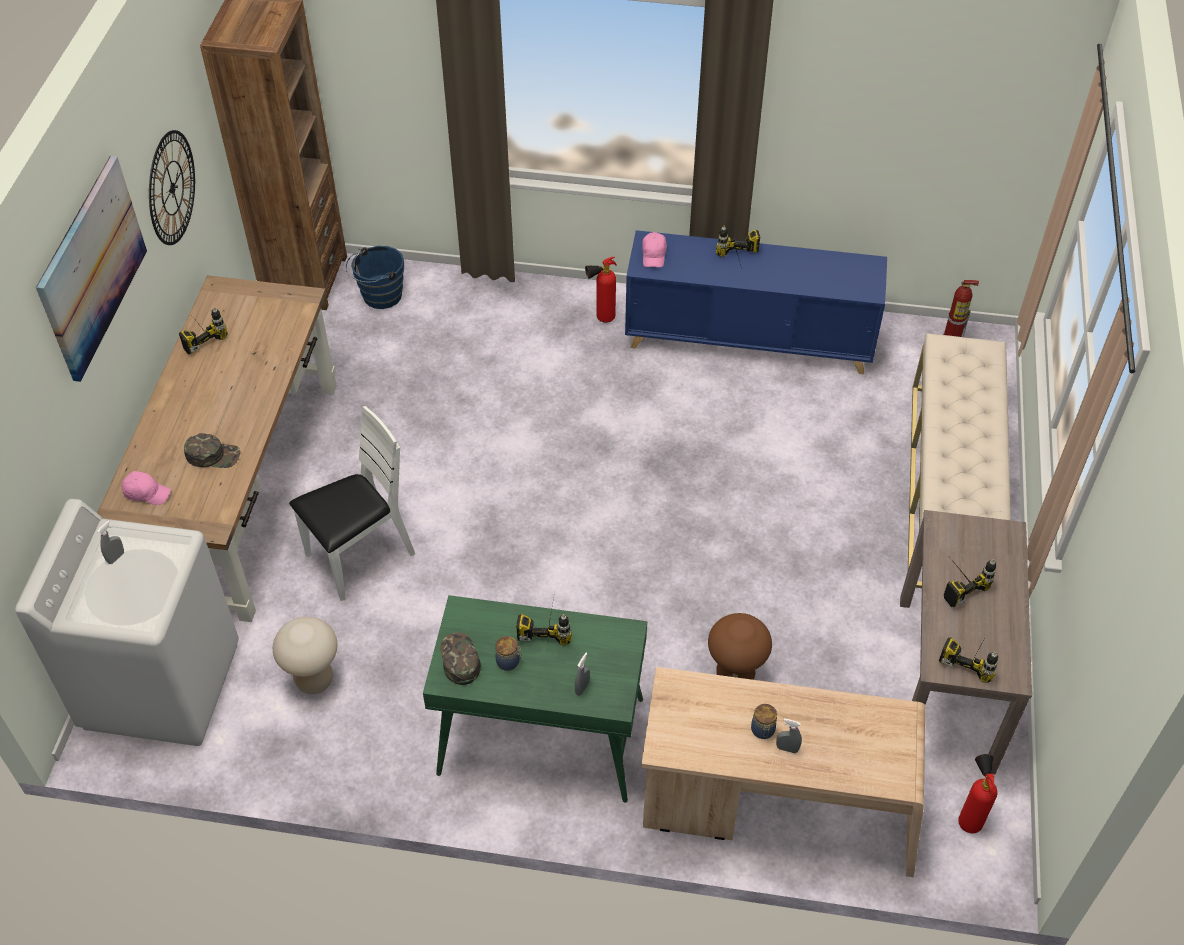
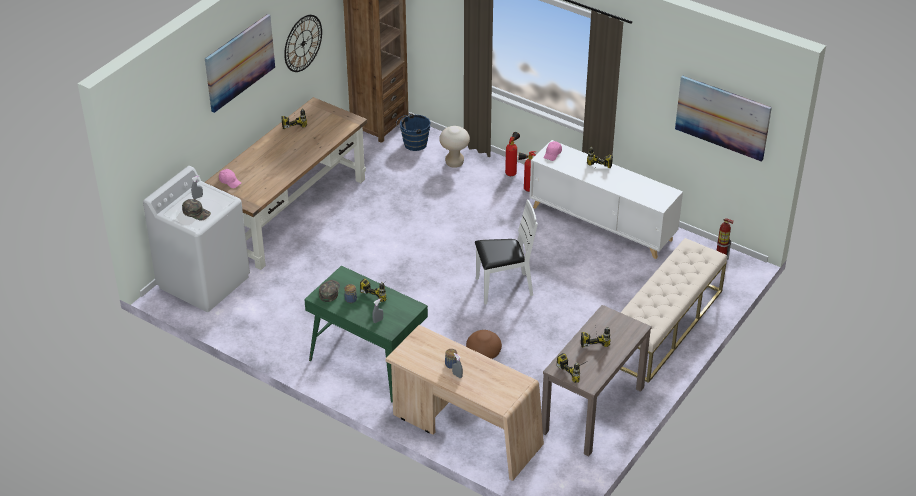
camera: 25 degrees right, 10 degrees down
(213, 455) = (269, 175): green cap -> green cap (196, 212)
(314, 680) = (275, 303): beige stool -> beige stool (454, 163)
(360, 557) = (329, 259): white chair -> white chair (503, 288)
(749, 340) = (602, 223): blue cabinet -> white cabinet
(955, 120) = (723, 117): none -> picture
(968, 818) = (560, 469): fire extinguisher -> fire extinguisher (512, 172)

